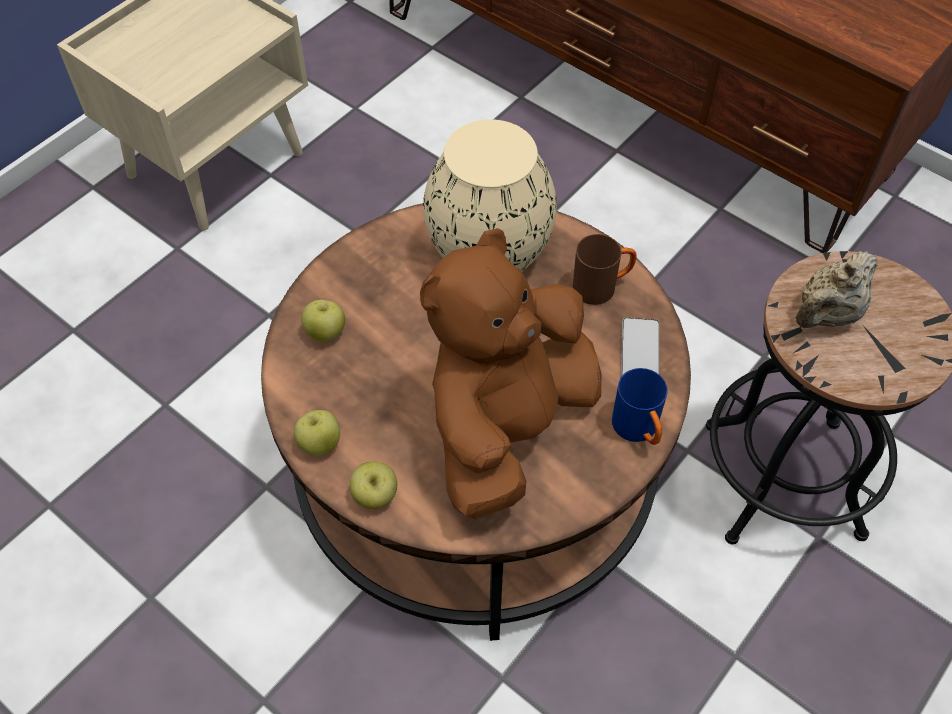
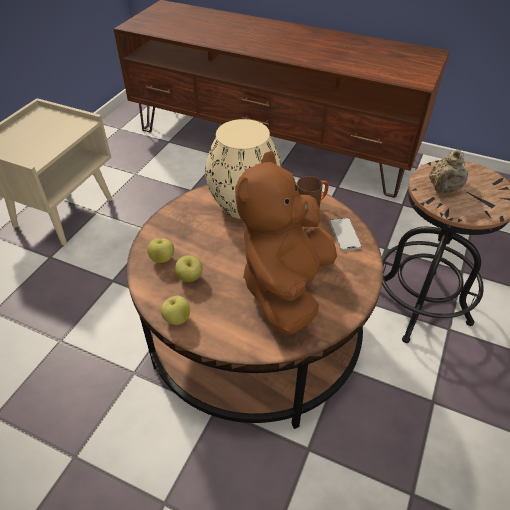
camera: 15 degrees left, 10 degrees down
(375, 496) = (221, 340): apple -> apple (190, 277)
(639, 431) = (361, 273): blue mug -> none

